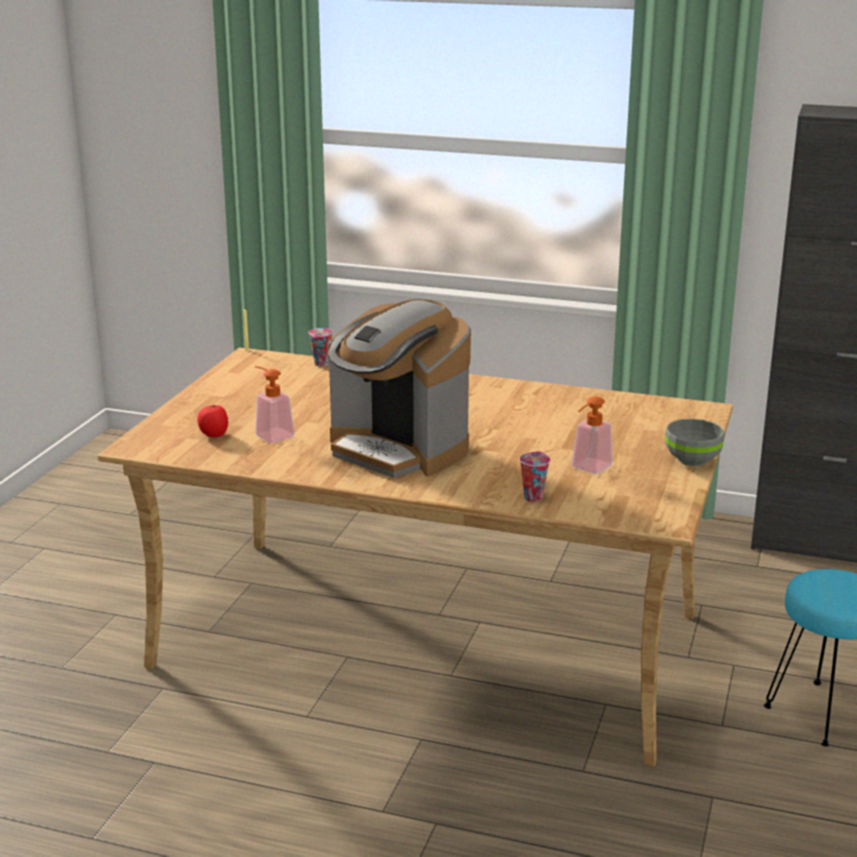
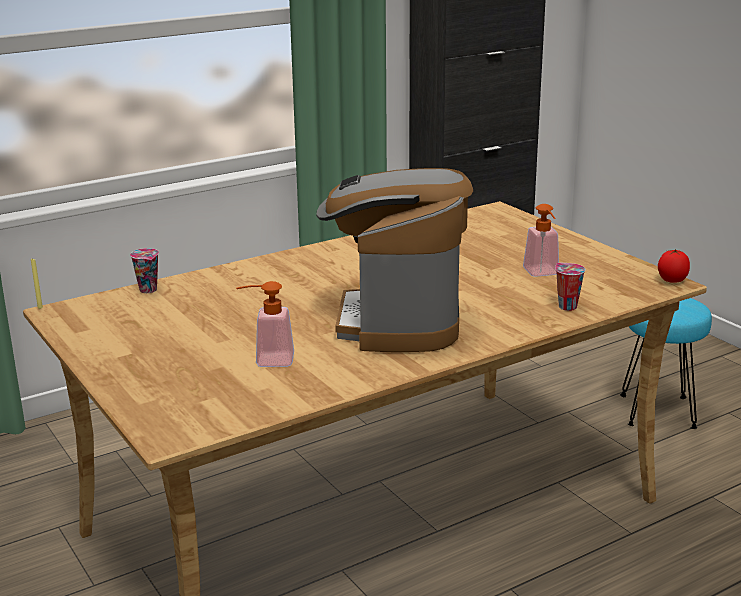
camera: 50 degrees left, 0 degrees up
(214, 435) = (218, 386): tomato -> tomato (671, 281)
(398, 450) = (397, 322): coffee machine -> coffee machine turned 105 degrees clockwise
(691, 460) = (576, 242): grey bowl -> none

